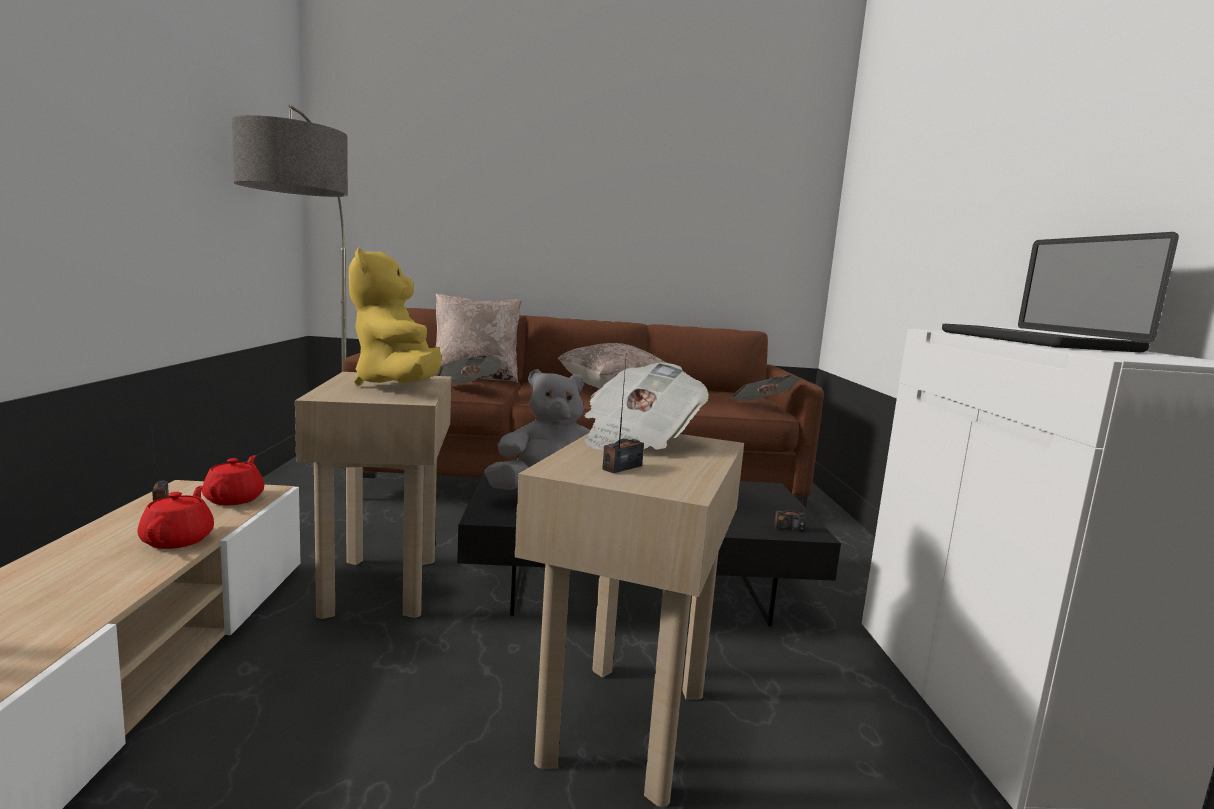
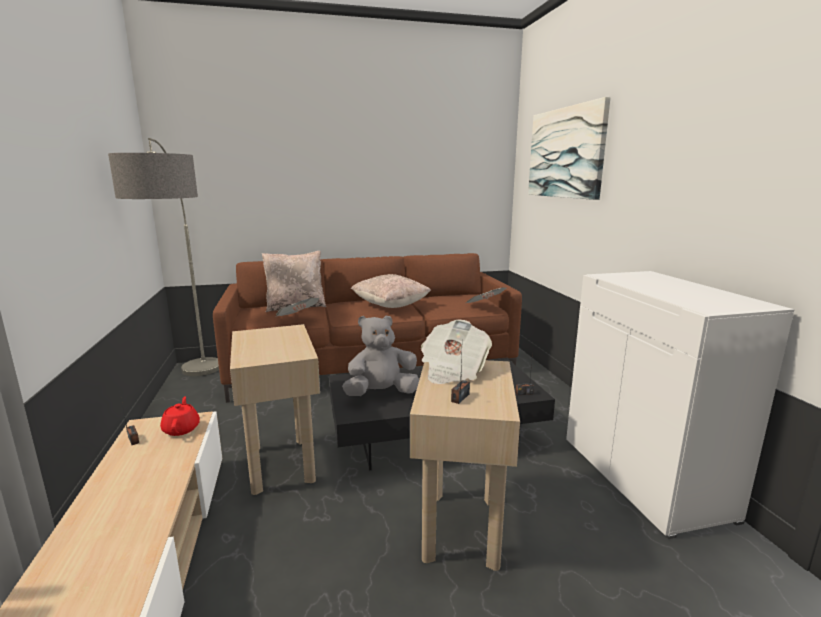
camera: 10 degrees left, 5 degrees up
(179, 539) = (168, 468): red teapot -> none
(399, 387) = (281, 342): yellow plush toy -> none
(913, 167) = (565, 153): none -> picture
(1035, 341) = (655, 285): laptop -> none

